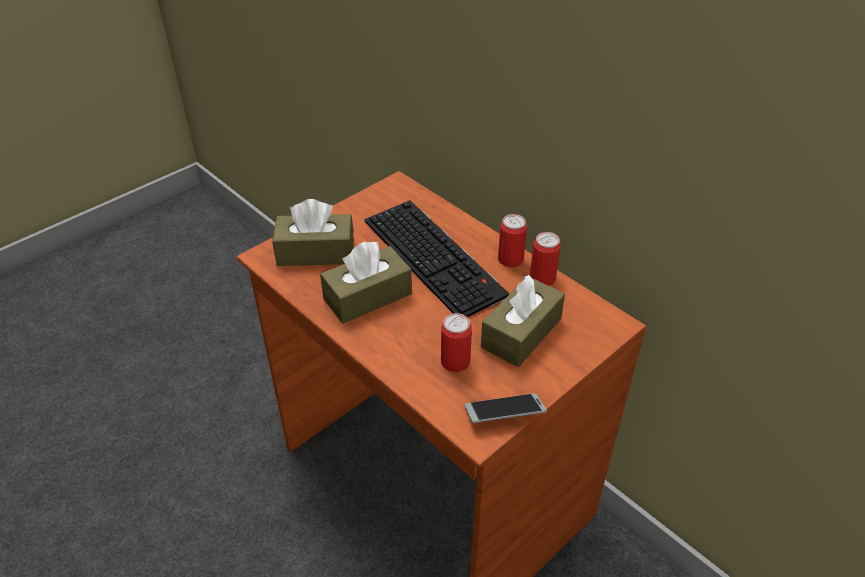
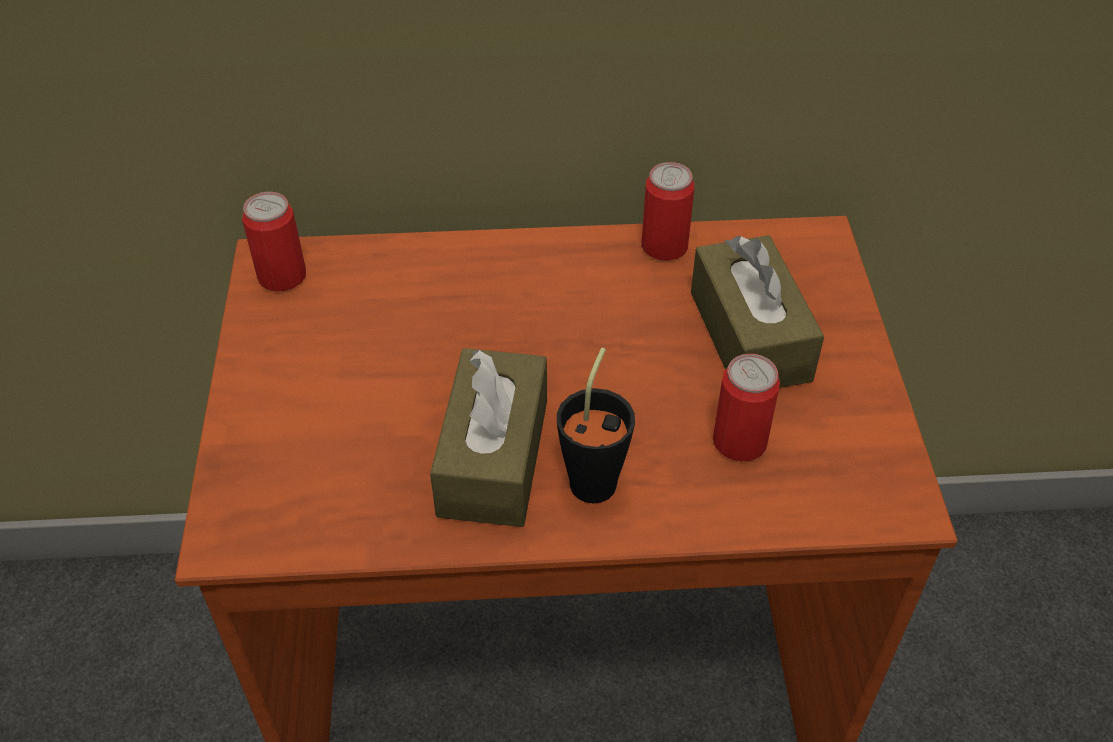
camera: 50 degrees left, 5 degrees up
(315, 252) = (308, 460): brown tissue box -> none
(389, 329) = (596, 475): none -> black cup
(436, 257) = (497, 324): keyboard -> none
(504, 413) = (886, 452): phone -> none
(510, 259) = (592, 252): can -> can (282, 276)

